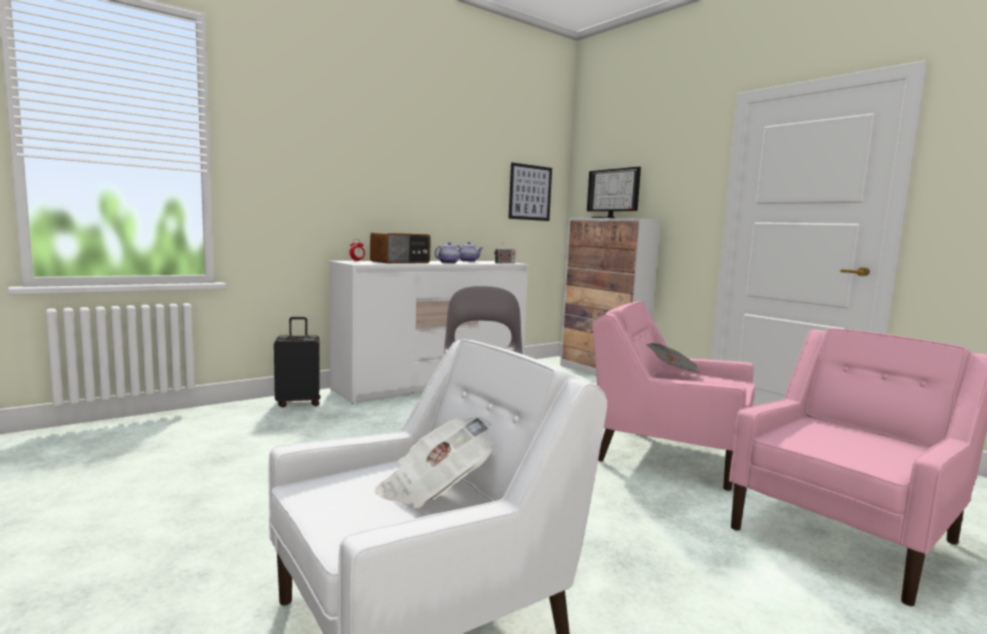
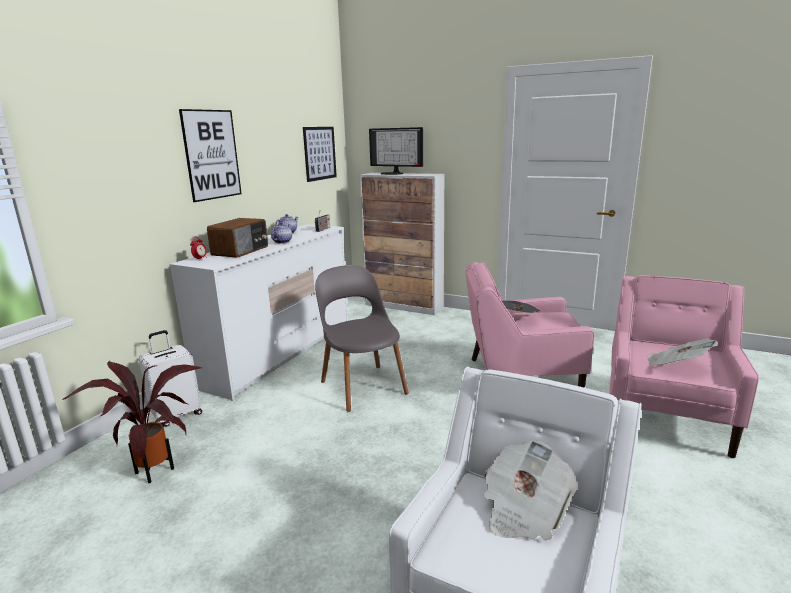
camera: 25 degrees left, 10 degrees up
(242, 429) = (154, 468): none -> potted plant
(298, 402) = (177, 415): black suitcase -> white suitcase
(396, 171) = (212, 155): none -> picture
(836, 446) = (676, 366): none -> newspaper

